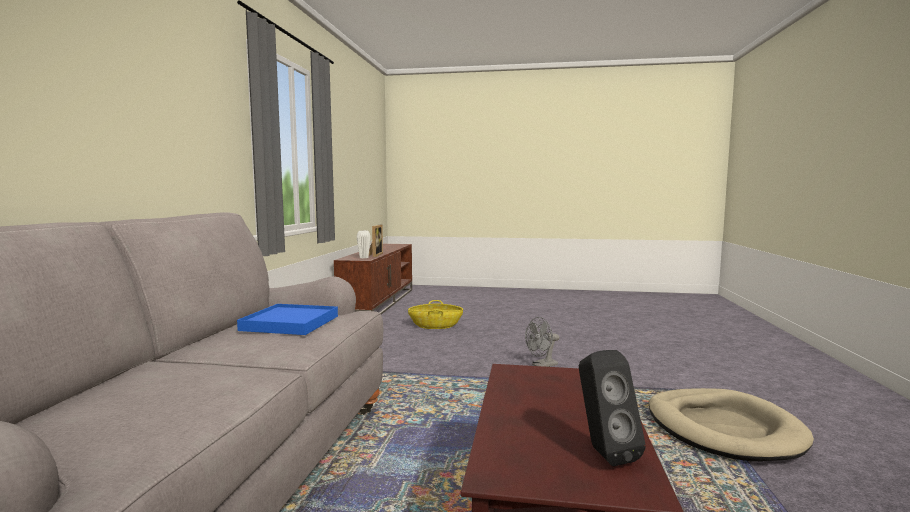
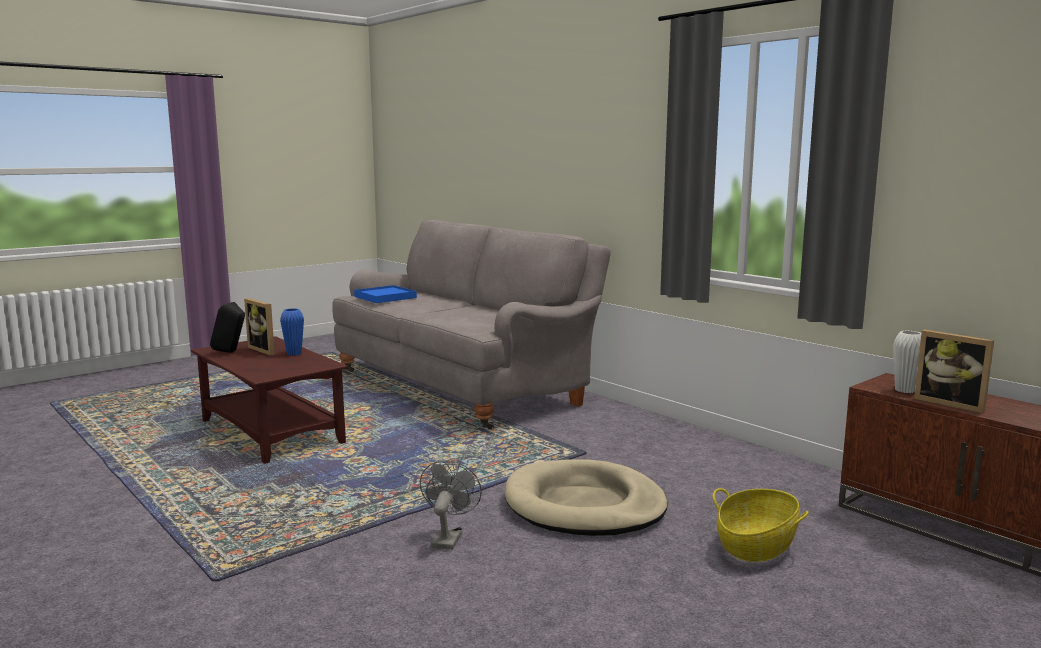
camera: 130 degrees right, 5 degrees up
(290, 323) = (473, 314): blue tray -> blue tray (385, 297)
(514, 406) = (294, 354): none -> blue vase
(540, 435) = (266, 350): none -> picture frame
(723, 429) = (169, 537): beige dog bed -> beige dog bed (584, 505)

